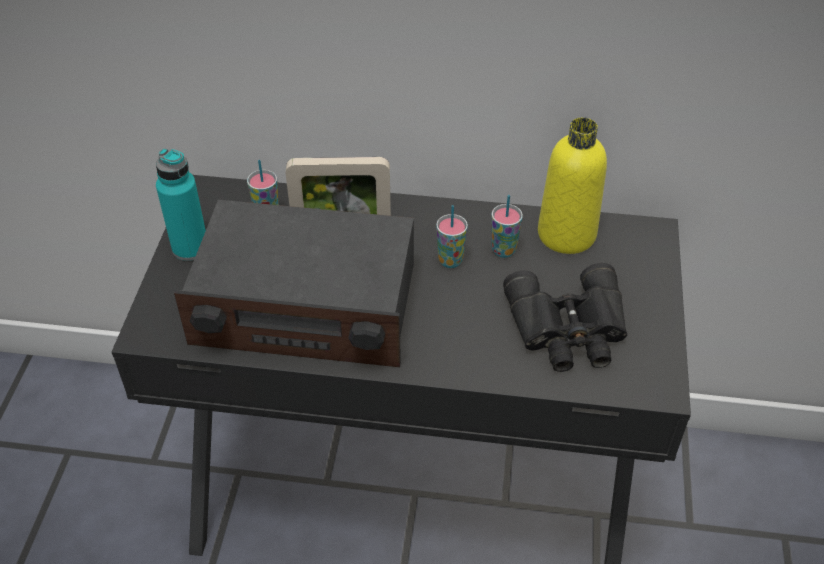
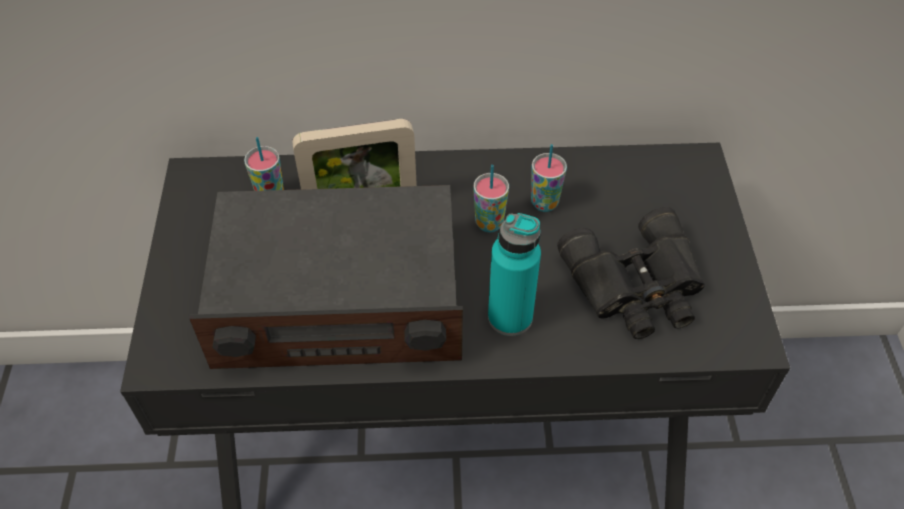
camera: 10 degrees left, 5 degrees up
(190, 248) = (189, 248): turquoise bottle -> turquoise bottle (510, 317)
(566, 234) = (608, 175): yellow bottle -> none

